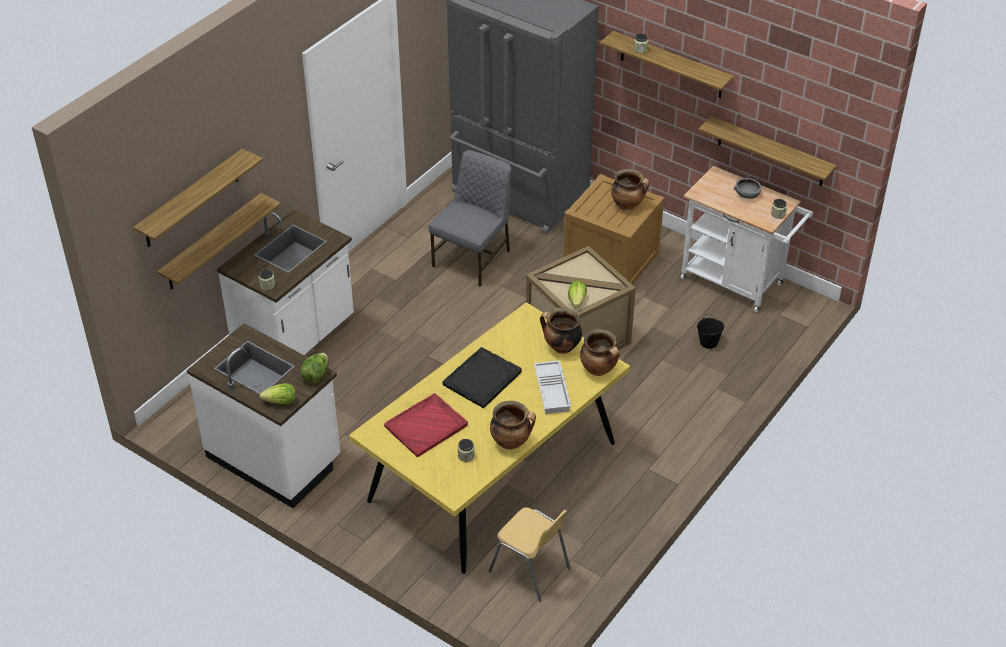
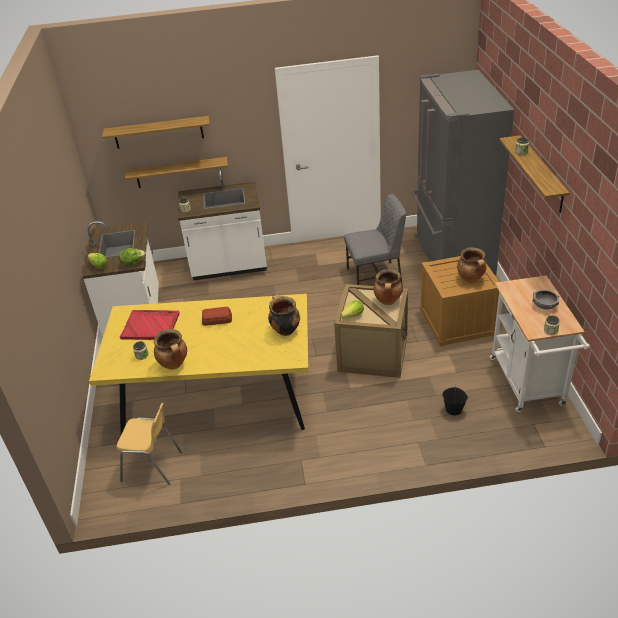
camera: 50 degrees right, 5 degrees down
(483, 378) = (217, 320): black tray -> bread
(530, 570) = (152, 466): yellow chair -> yellow chair turned 75 degrees counterclockwise
(553, 390) = (241, 351): white tray -> none
(599, 370) = (285, 357): cooking pot -> cooking pot (388, 301)
(771, 152) = (579, 276): shelf -> none

